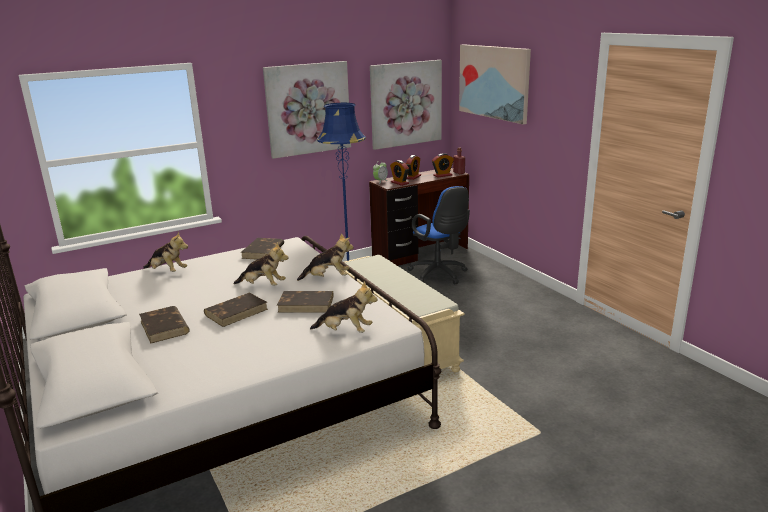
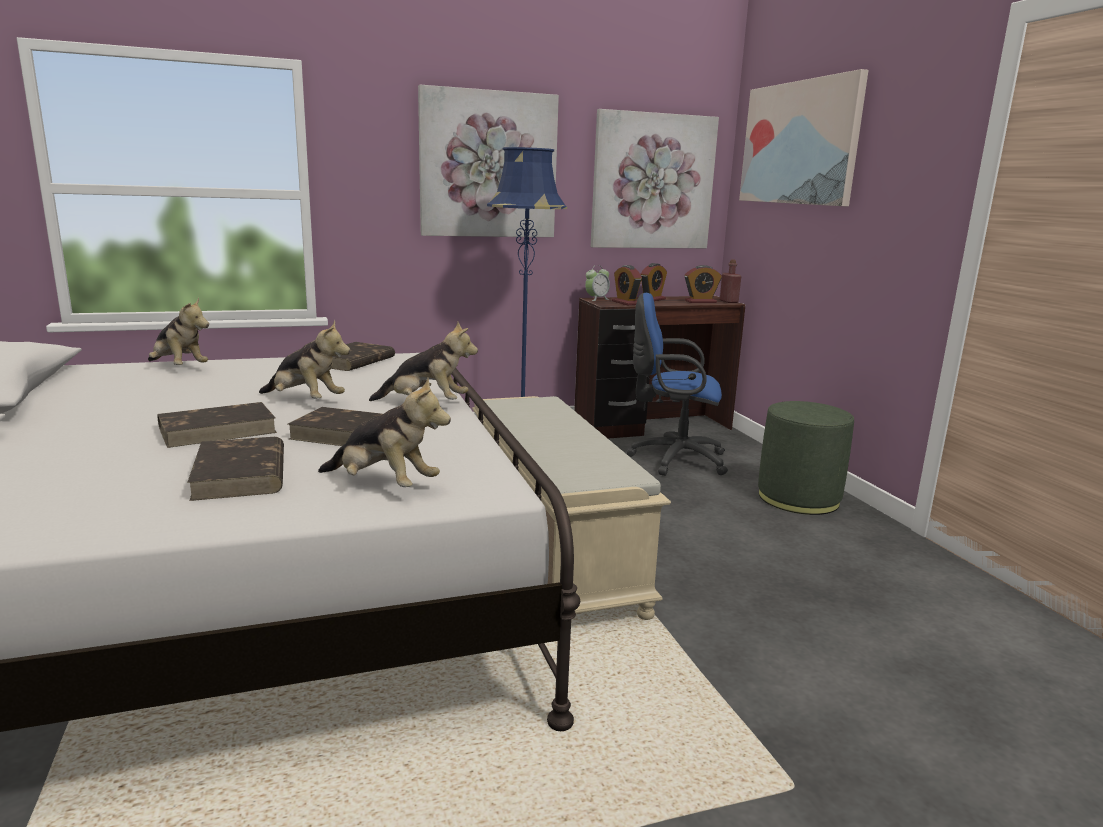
camera: 10 degrees right, 5 degrees down
(164, 327) = (70, 435): brown book -> brown book (240, 474)
(439, 275) = (673, 459): blue office chair -> blue office chair turned 120 degrees clockwise
(515, 291) = (798, 498): none -> green ottoman

